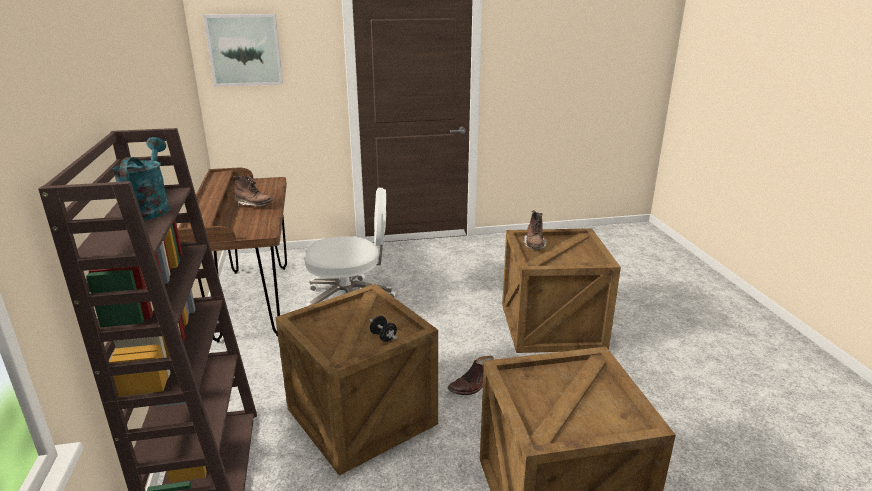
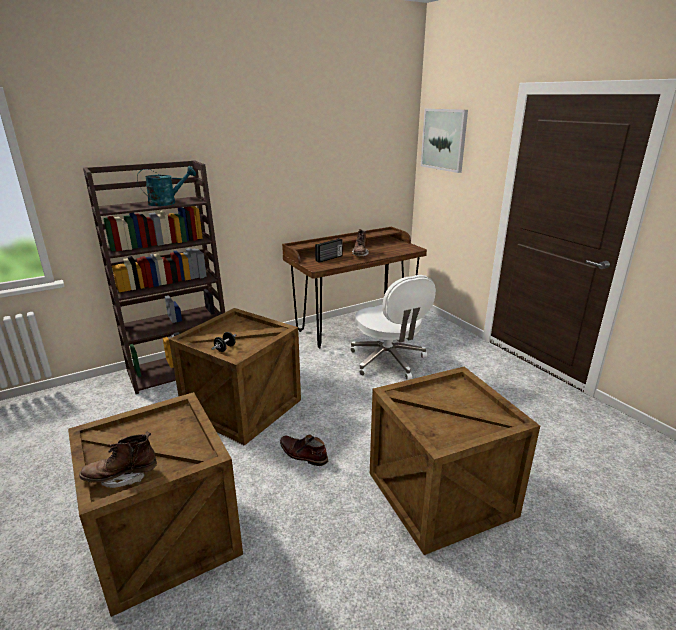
camera: 70 degrees right, 0 degrees up
(243, 221) = (329, 258): none -> radio
(534, 245) = (449, 391): brown boot -> brown boot (122, 477)

